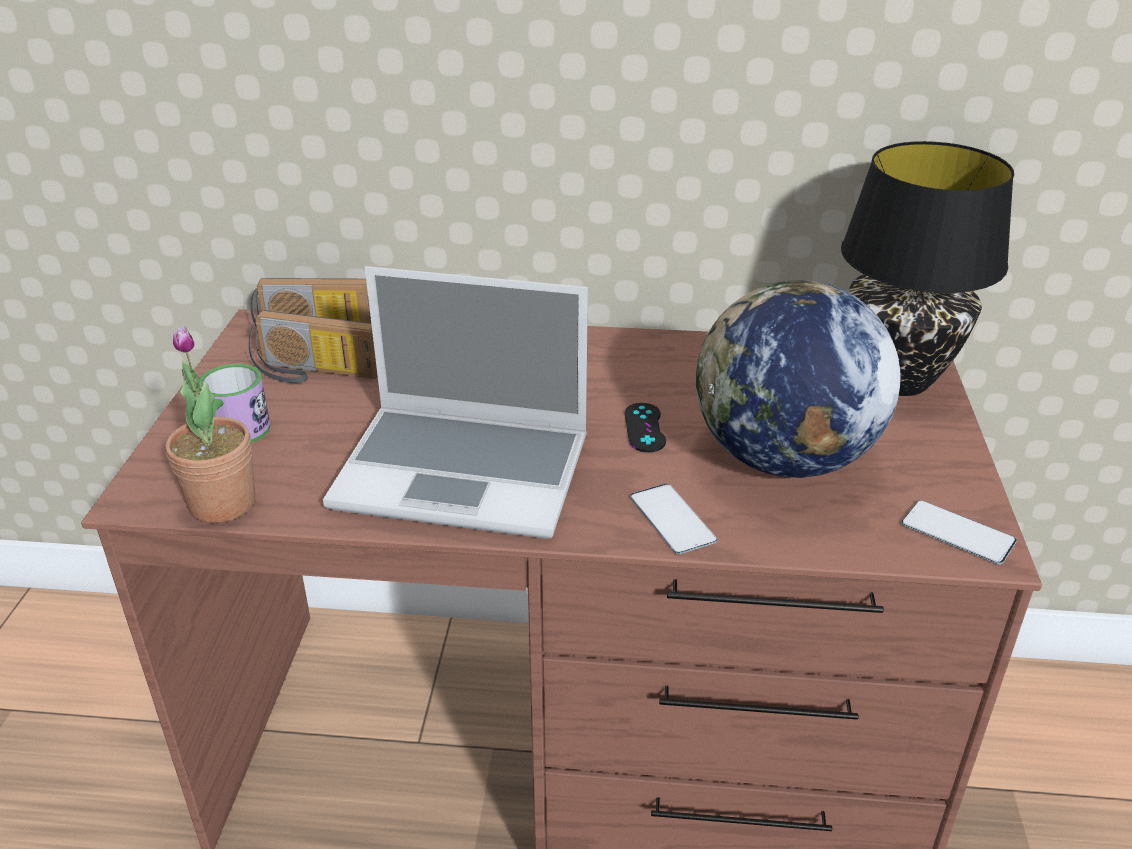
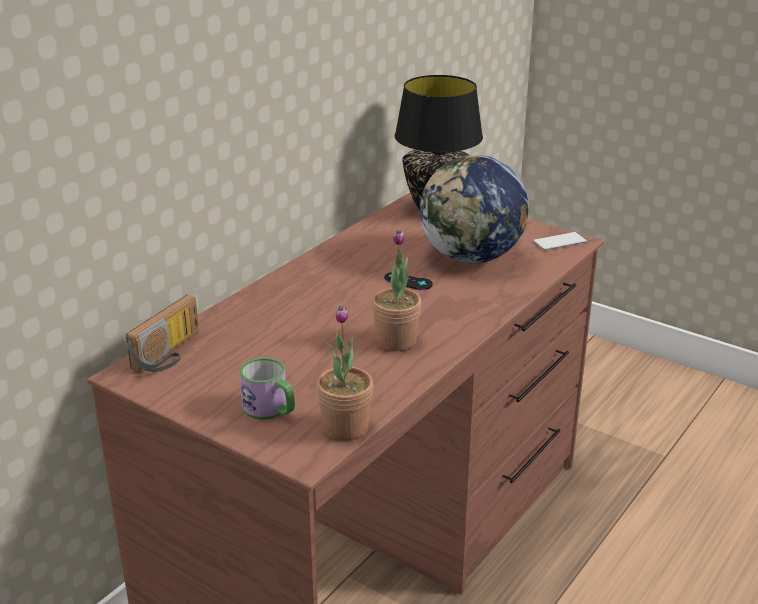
camera: 60 degrees left, 5 degrees down
(313, 373) = (225, 366): radio -> none
(466, 472) = (396, 341): laptop -> potted plant
(672, 519) = (492, 298): phone -> none

